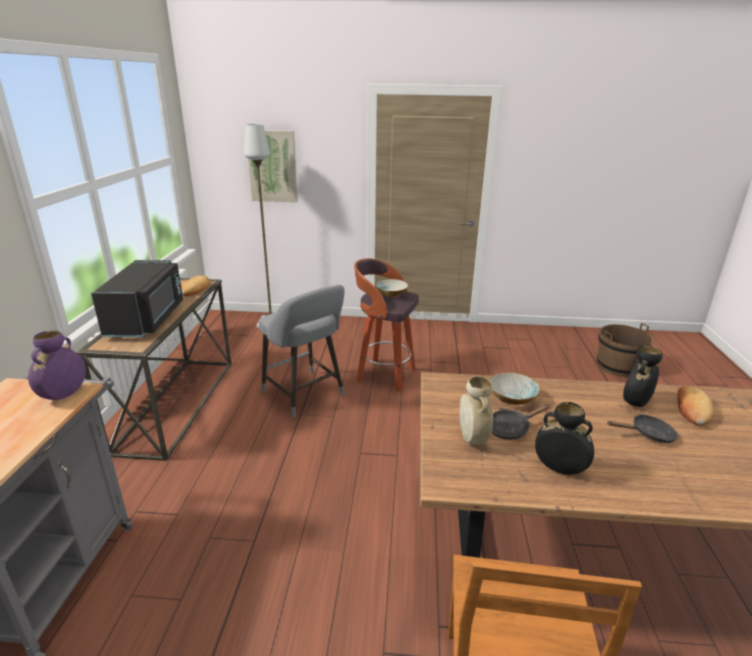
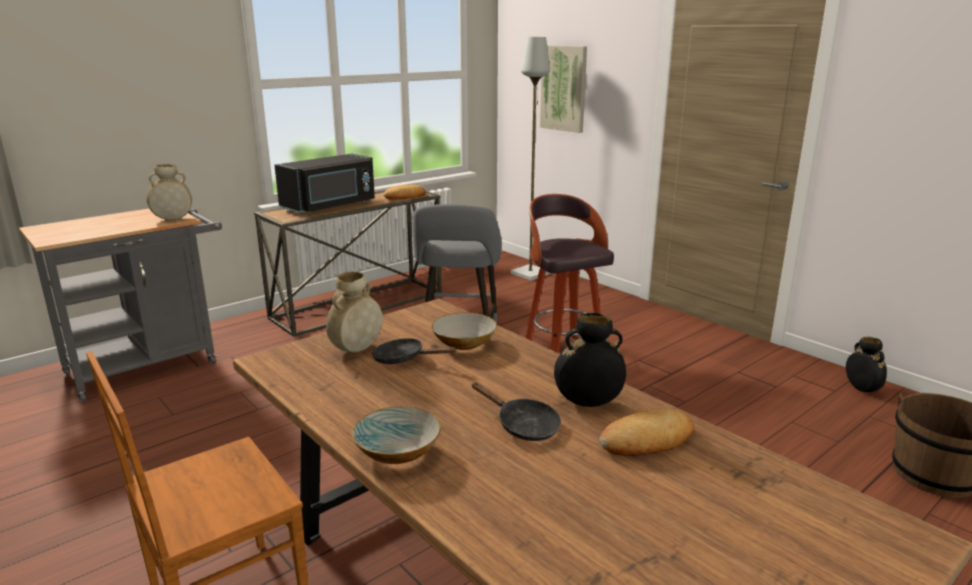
camera: 45 degrees right, 5 degrees down
(64, 395) = (172, 219): purple vase -> beige vase
(391, 294) = (575, 243): bowl -> bowl (398, 452)
(559, 468) = (366, 397): black vase -> black vase (862, 389)

